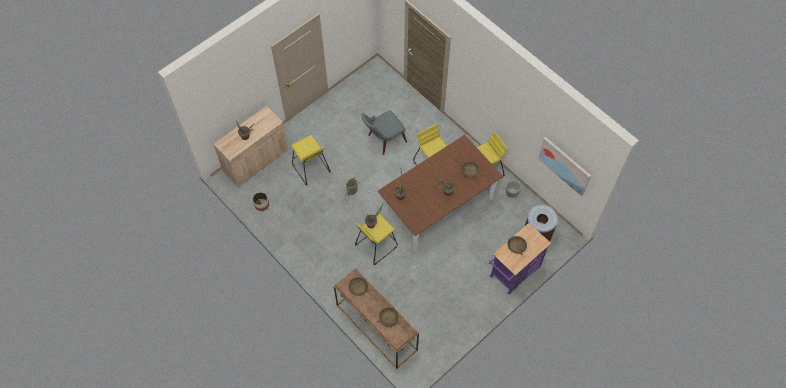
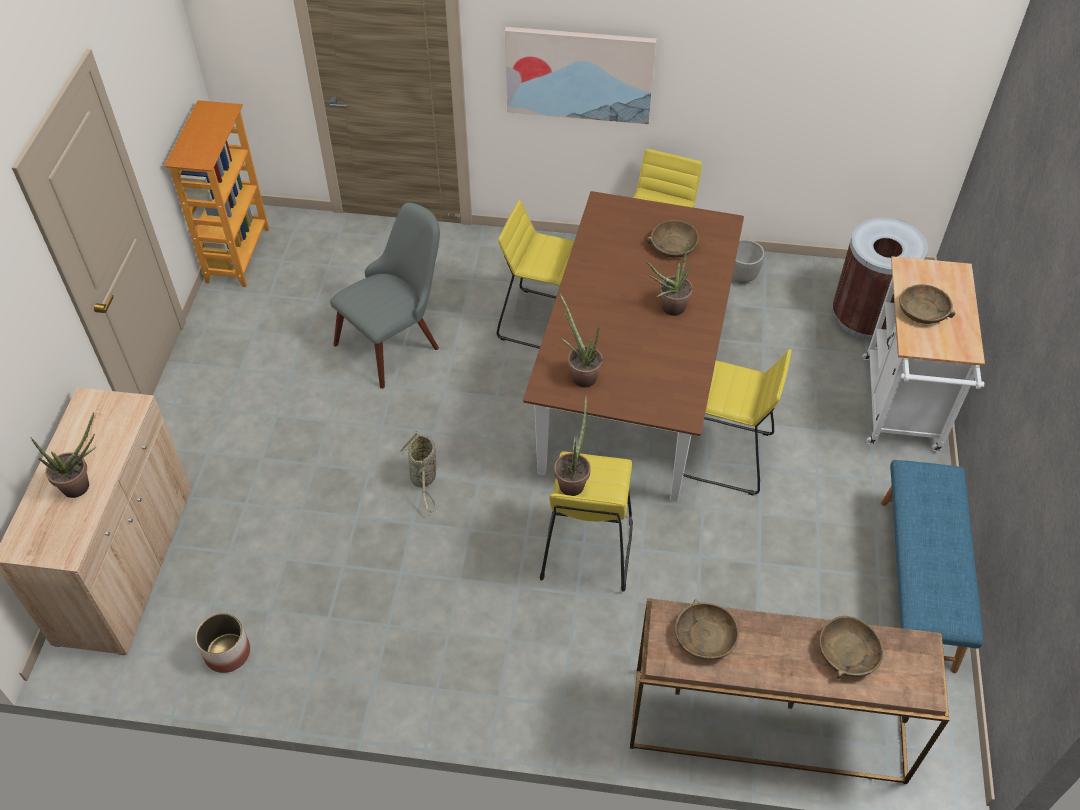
camera: 40 degrees left, 10 degrees down
(310, 168) = (282, 493): yellow stool -> yellow stool (724, 455)
(361, 76) = (237, 255): none -> bookcase
(383, 140) = (397, 340): grey chair -> grey chair turned 150 degrees counterclockwise
(458, 325) = (918, 583): none -> blue bench
(512, 274) = (901, 410): purple cart -> white cart
(564, 165) = (877, 91): picture -> picture (579, 74)

